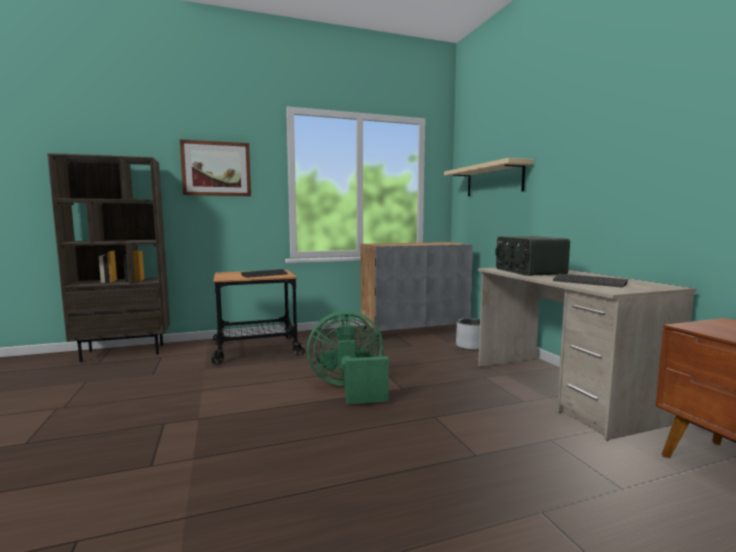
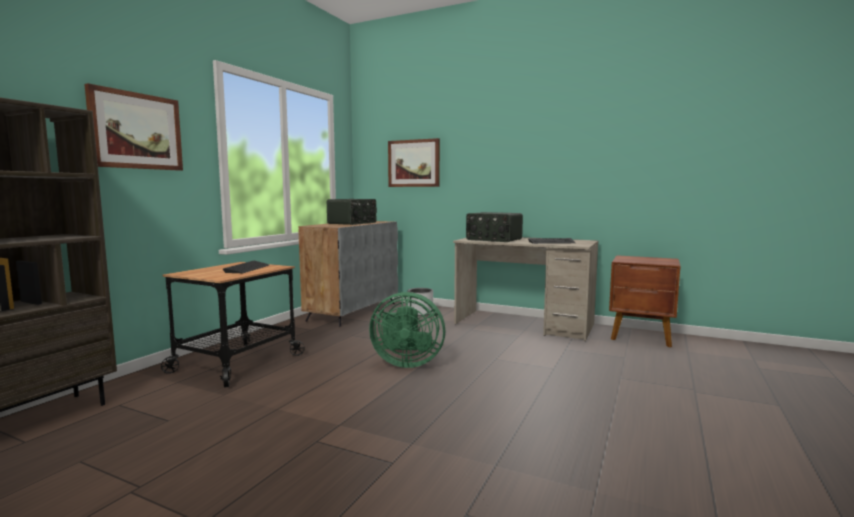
camera: 45 degrees left, 0 degrees up
(349, 388) = (406, 363): green fan -> green fan turned 120 degrees counterclockwise
(418, 243) = (353, 223): none -> radio
(494, 180) = (414, 163): beige shelf -> picture

